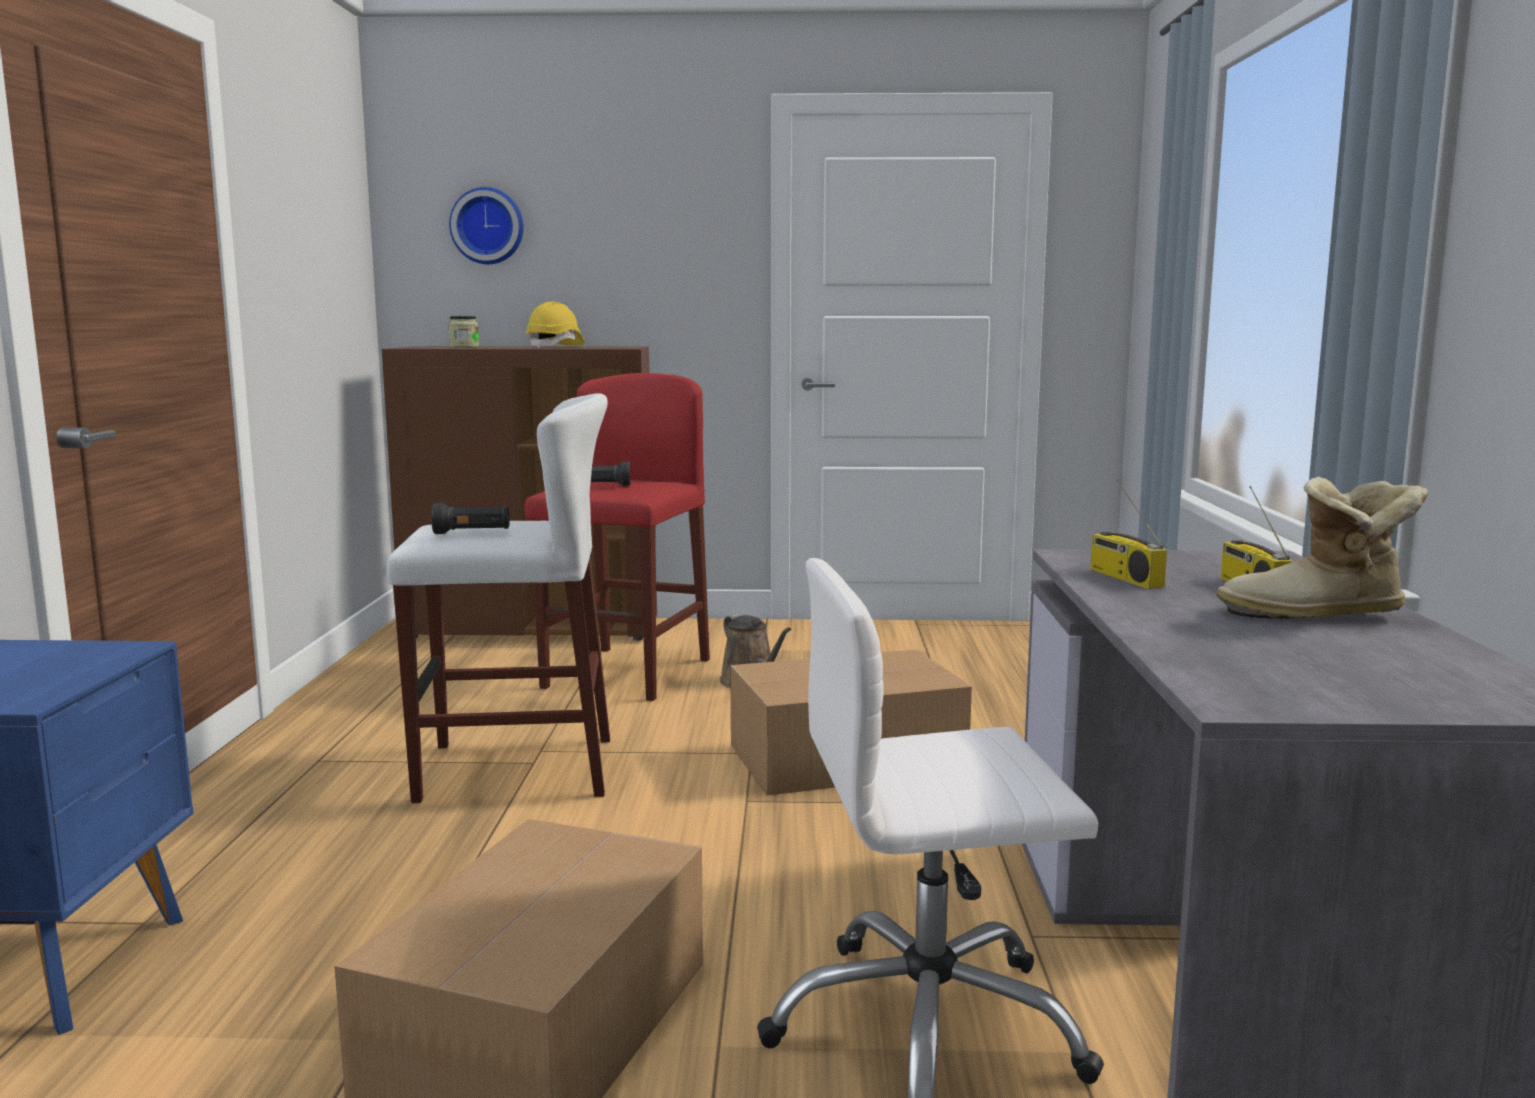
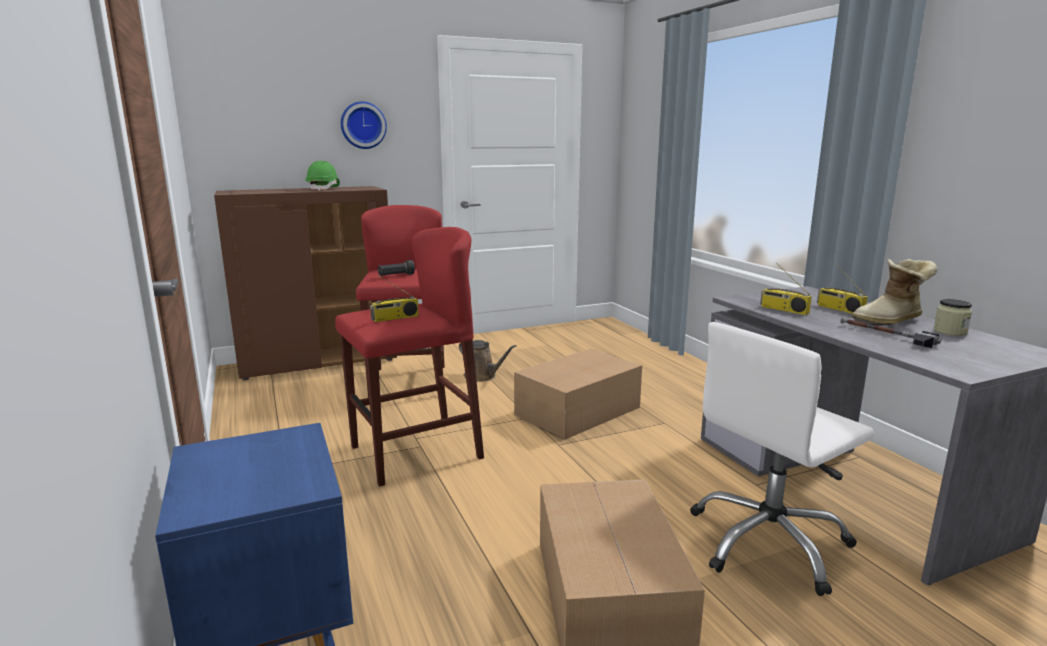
camera: 25 degrees left, 5 degrees up
(464, 347) = (266, 191): jar -> jar (950, 331)
(472, 533) = (395, 318): black flashlight -> radio
(488, 226) = (263, 111): wall clock -> wall clock (363, 125)
(516, 769) = (415, 452): white stool -> red stool
(556, 347) = (324, 189): yellow hard hat -> green hard hat
(1235, 634) = (886, 335): none -> hammer

